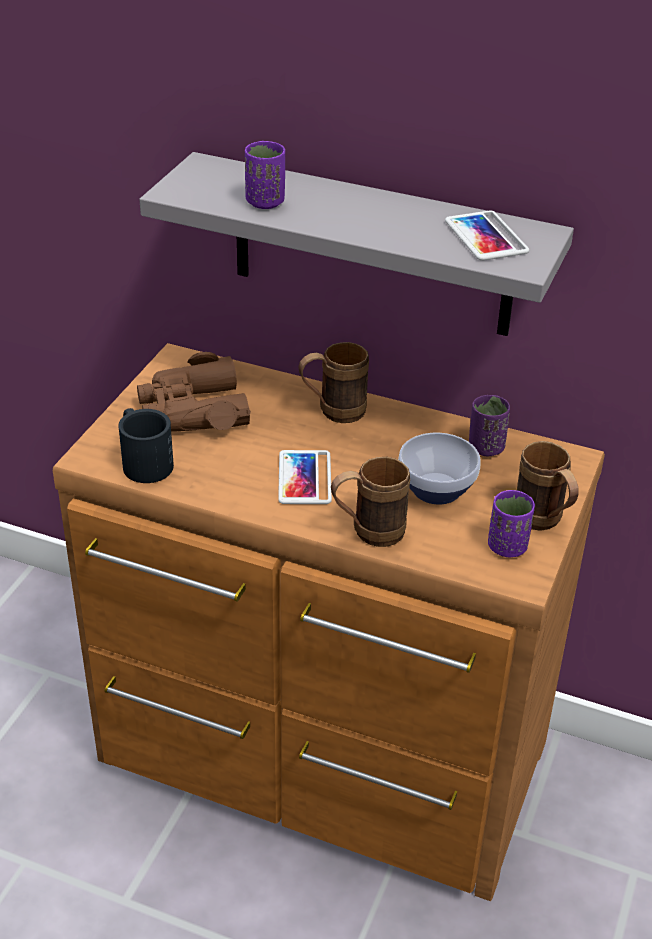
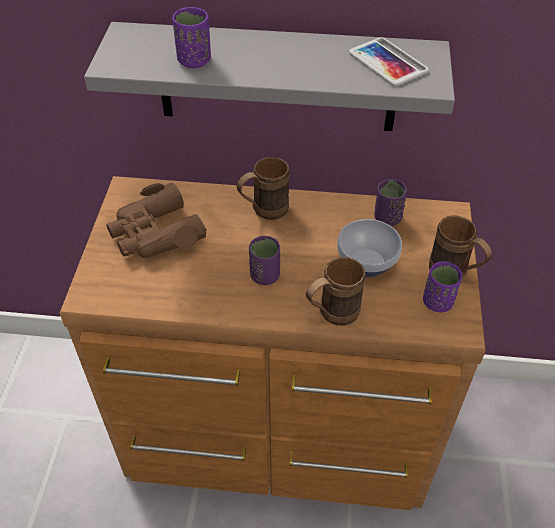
camera: 15 degrees left, 10 degrees up
(143, 461) = (132, 289): black mug -> none
(304, 478) = (265, 276): phone -> purple cup

